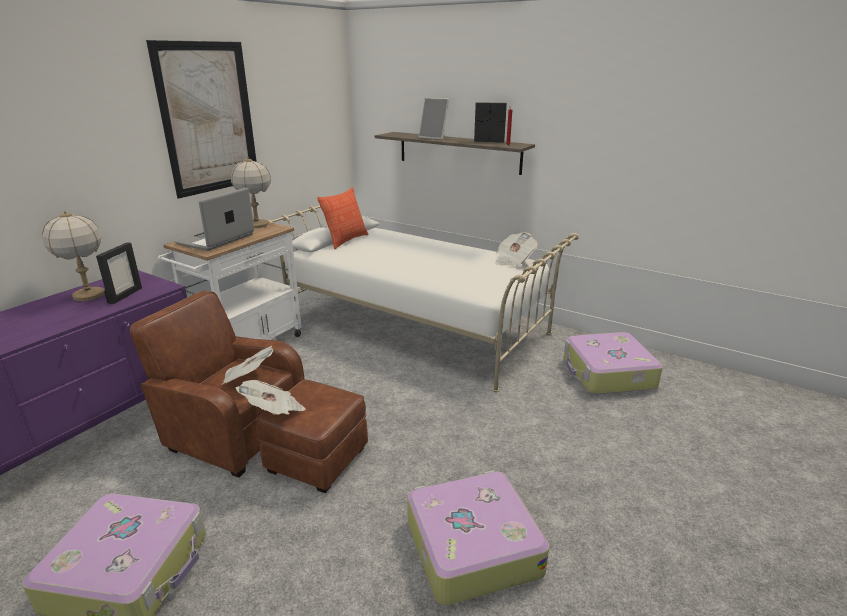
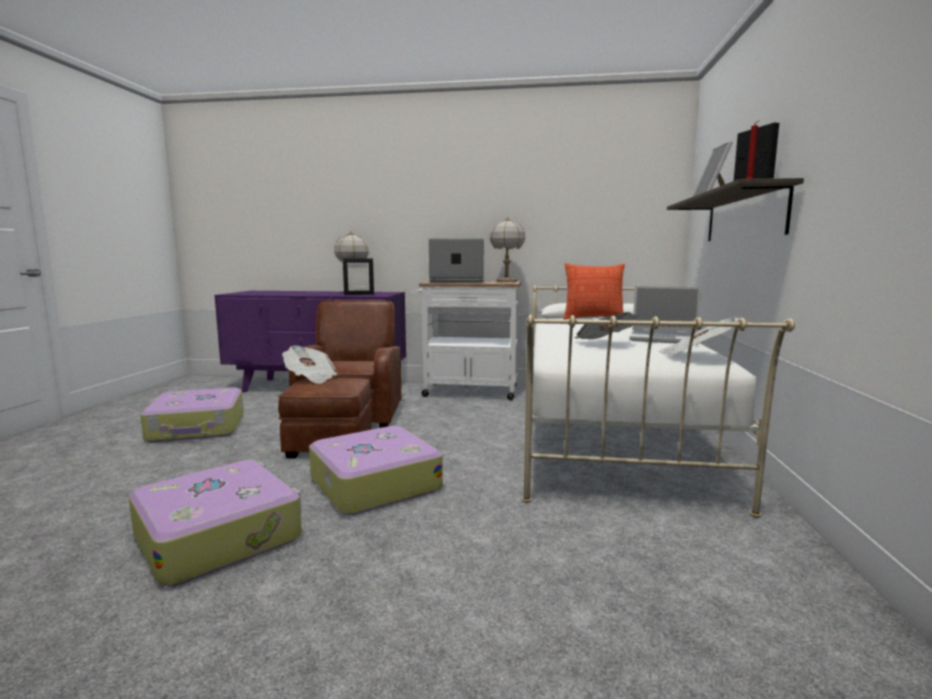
camera: 65 degrees right, 15 degrees down
(209, 118) = (495, 186): picture -> none
(248, 377) = (350, 364): newspaper -> newspaper (604, 343)
(458, 250) = (665, 339): none -> laptop
(607, 374) = (711, 594): suitcase -> suitcase (373, 484)

